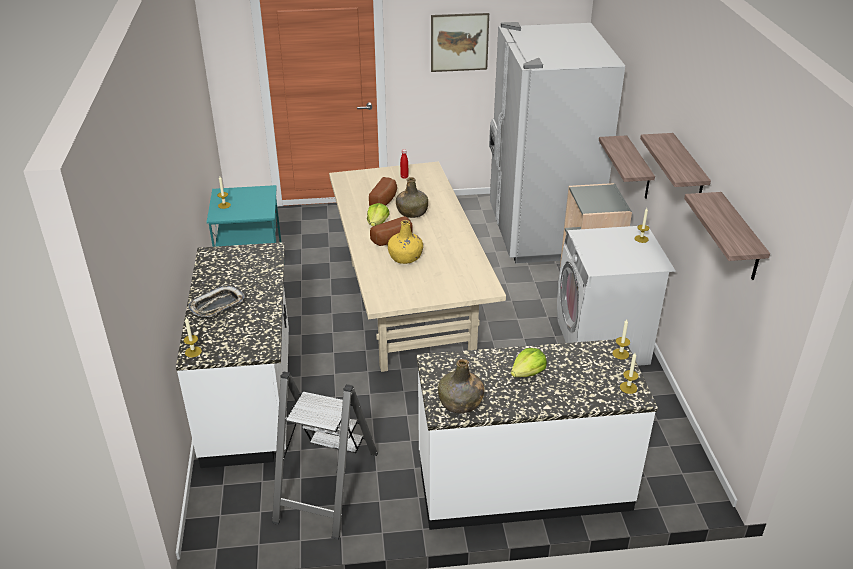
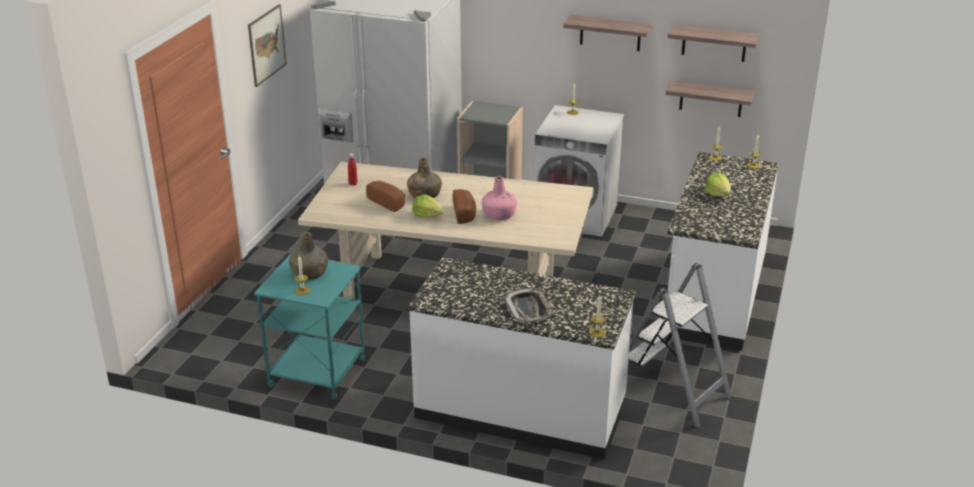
camera: 65 degrees left, 5 degrees down
(405, 257) = (499, 214): yellow bottle -> pink bottle
(460, 402) = (738, 226): green bottle -> green bottle (310, 273)
(638, 168) = (510, 70): shelf -> shelf (711, 99)

